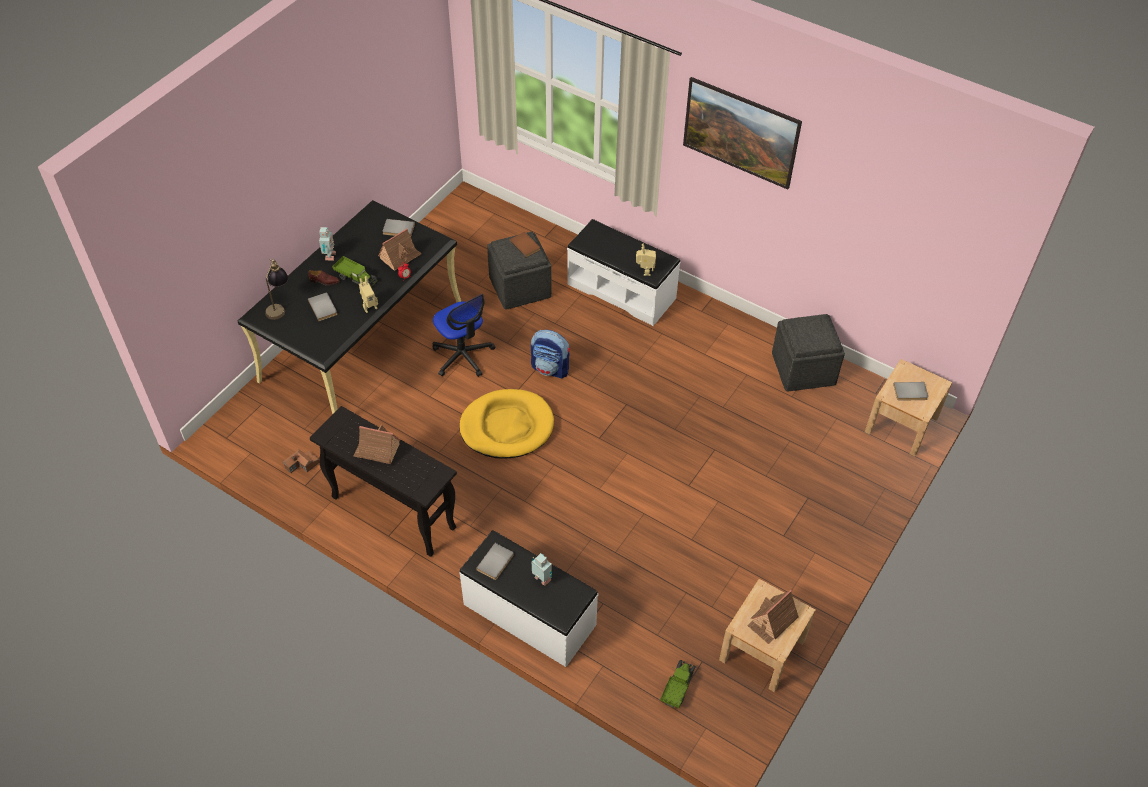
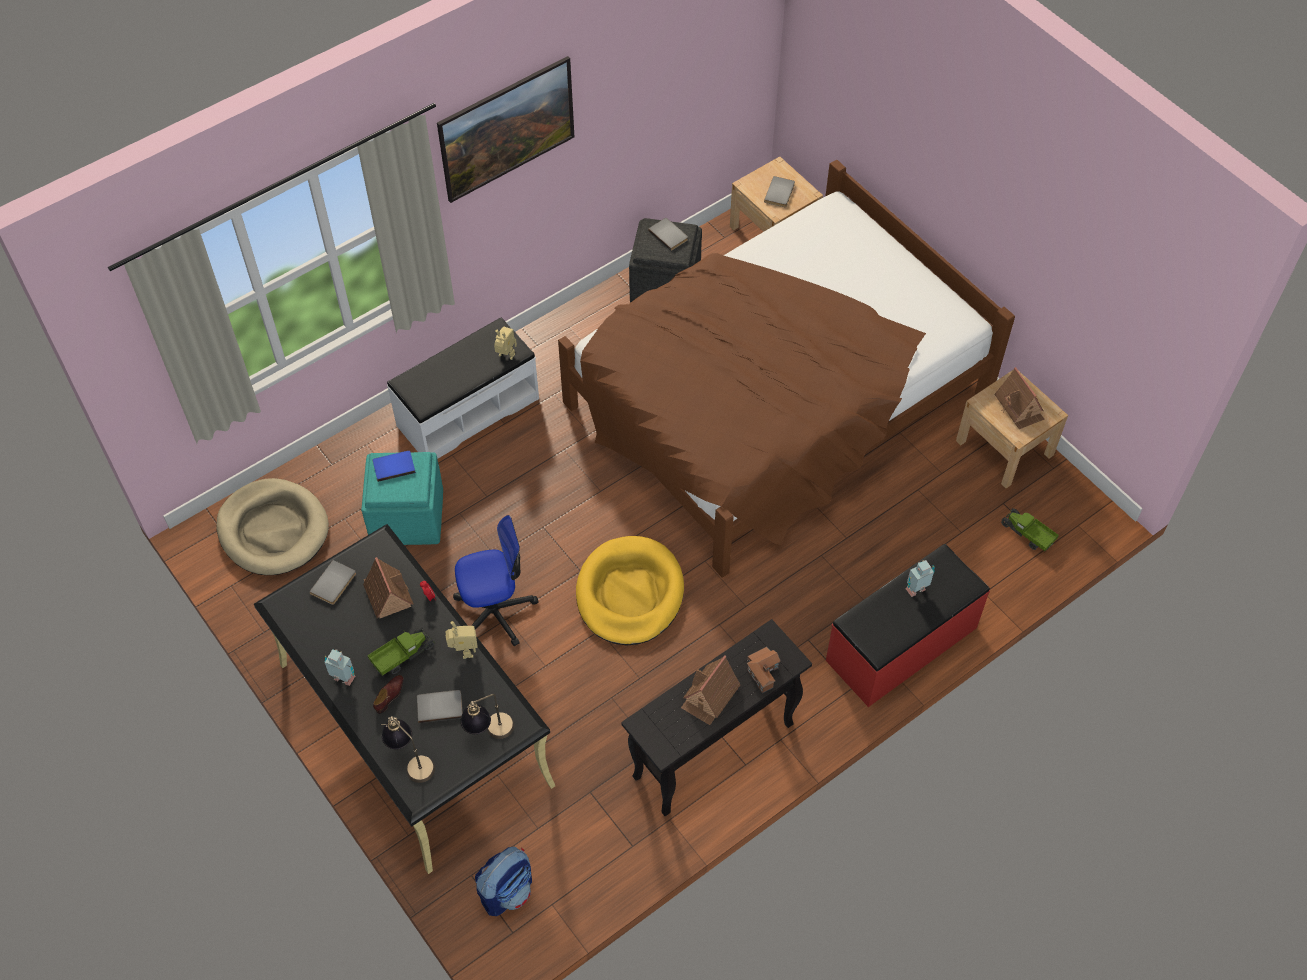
camera: 70 degrees left, 5 degrees up
(302, 465) = (598, 842): toy house -> toy house (763, 671)
(311, 338) = (489, 733): none -> table lamp
(481, 226) = (273, 530): none -> beige dog bed
(496, 563) = (880, 628): grey book -> grey book (669, 235)
(520, 286) = (406, 515): grey ottoman -> turquoise ottoman
(526, 245) = (393, 466): brown book -> blue book
(529, 615) = (902, 645): white bench -> red bench
(551, 368) = (558, 522): backpack -> backpack (507, 891)
(725, 471) = (776, 402): none -> brown bed

